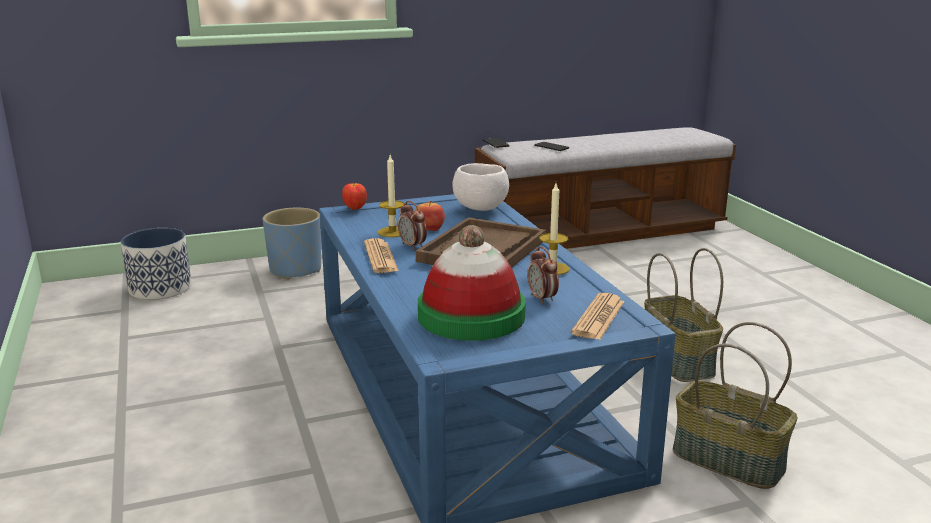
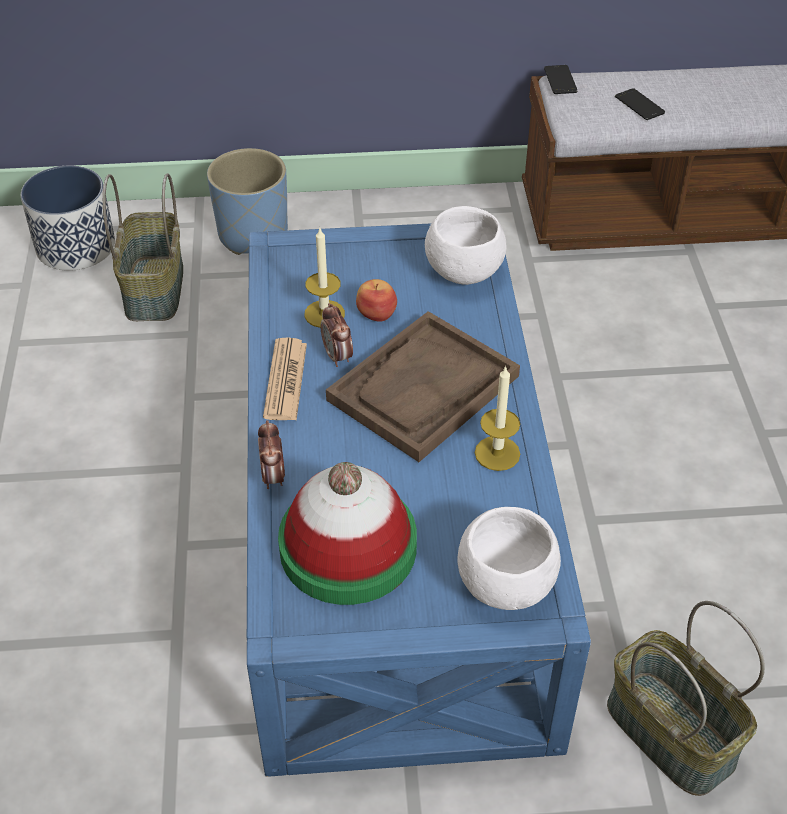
camera: 15 degrees right, 25 degrees up
(354, 209) = (294, 243): apple -> none
(542, 299) = (455, 522): alarm clock -> alarm clock (273, 477)
(598, 317) = (506, 586): newspaper -> white bowl
(679, 360) = (695, 528): basket -> basket (156, 290)

